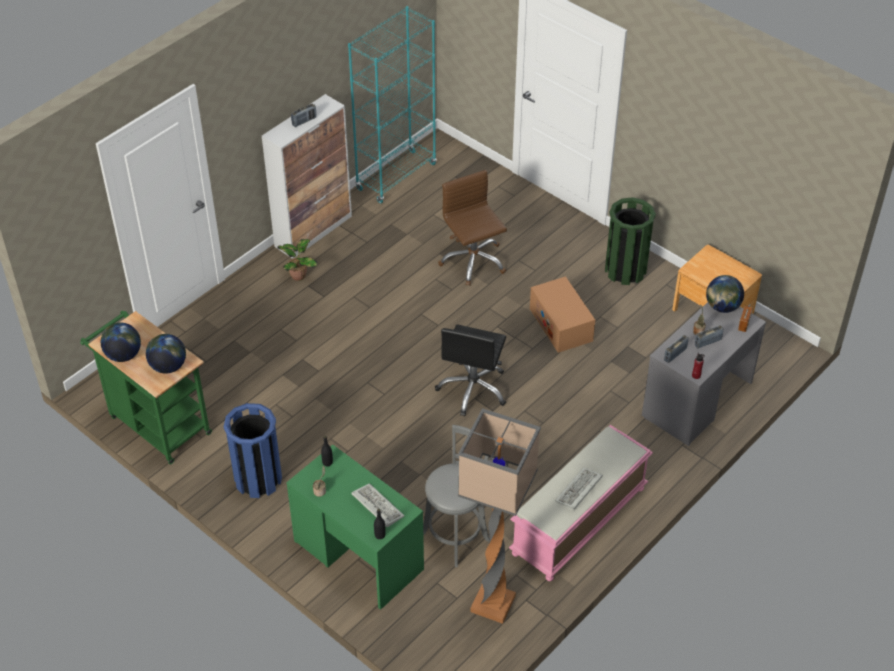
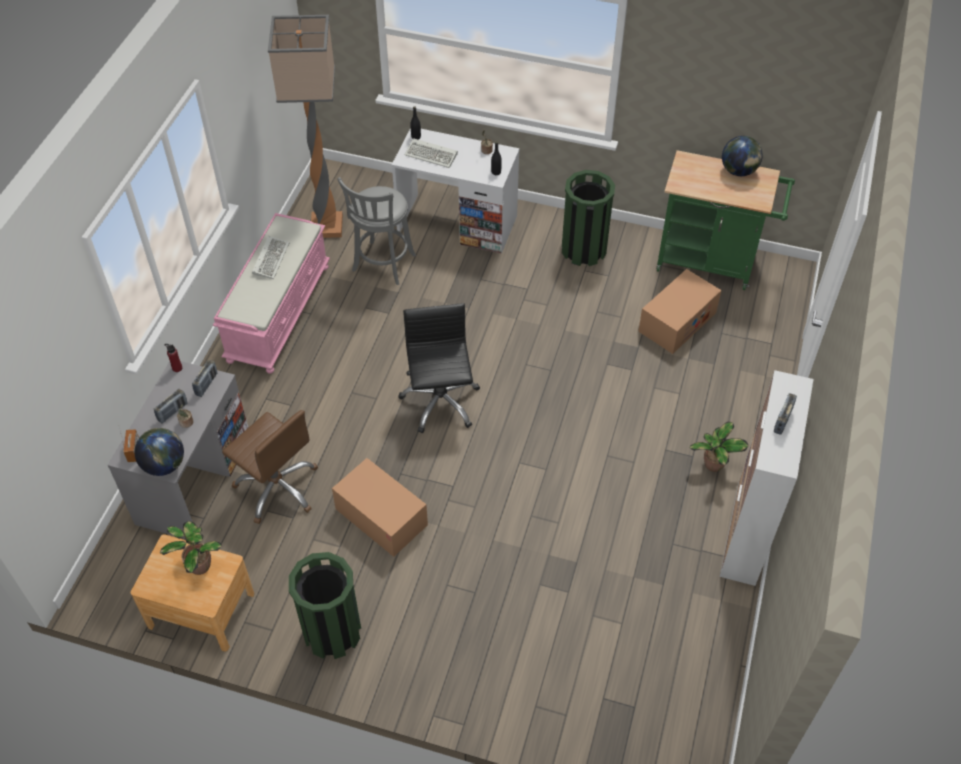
camera: 155 degrees right, 5 degrees up
(168, 367) = (690, 175): globe -> none
(233, 383) = (677, 322): none -> cardboard box
(258, 479) = (584, 249): blue trash can -> green trash can
(358, 555) = (457, 223): green desk -> white desk
(396, 177) = (711, 671): turquoise bookcase -> none
(473, 261) = (529, 567): brown office chair -> brown office chair (278, 487)
(710, 275) = (198, 565): none -> potted plant

